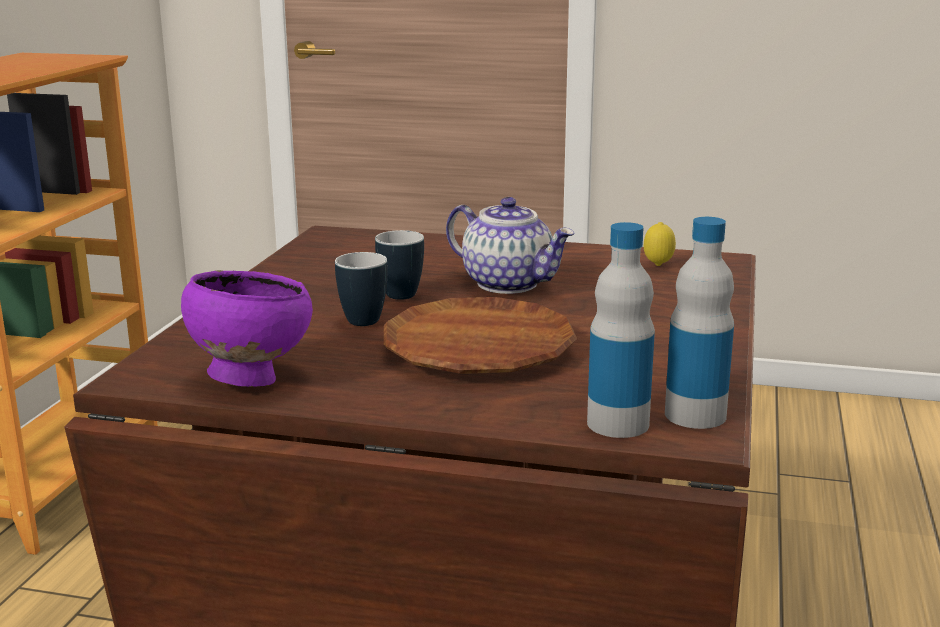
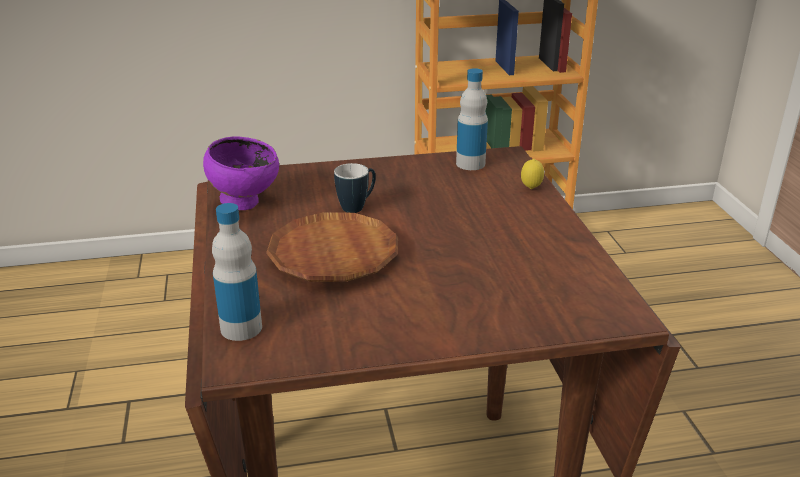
camera: 65 degrees right, 10 degrees up
(405, 292) = (415, 208): mug -> none
(509, 284) = (467, 237): teapot -> none
(658, 266) = (574, 288): lemon -> lemon (531, 188)
(695, 415) = (269, 355): bottle -> bottle (470, 164)

